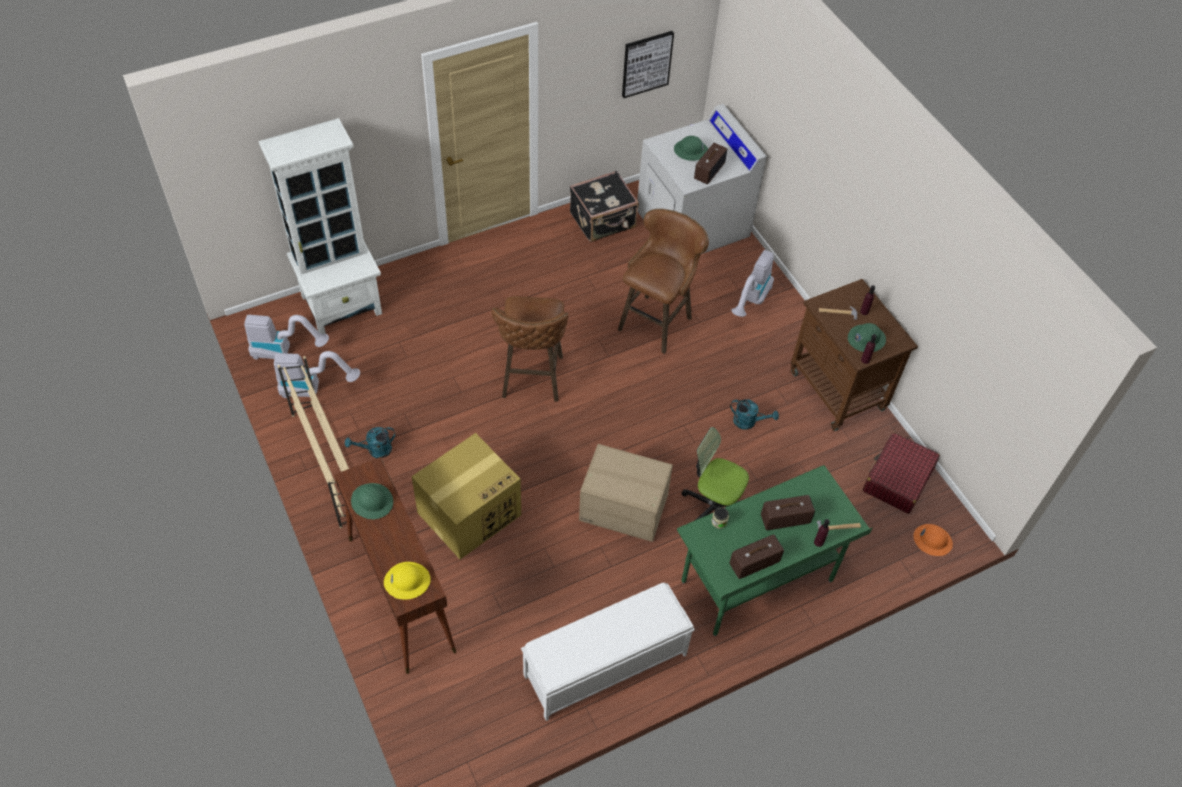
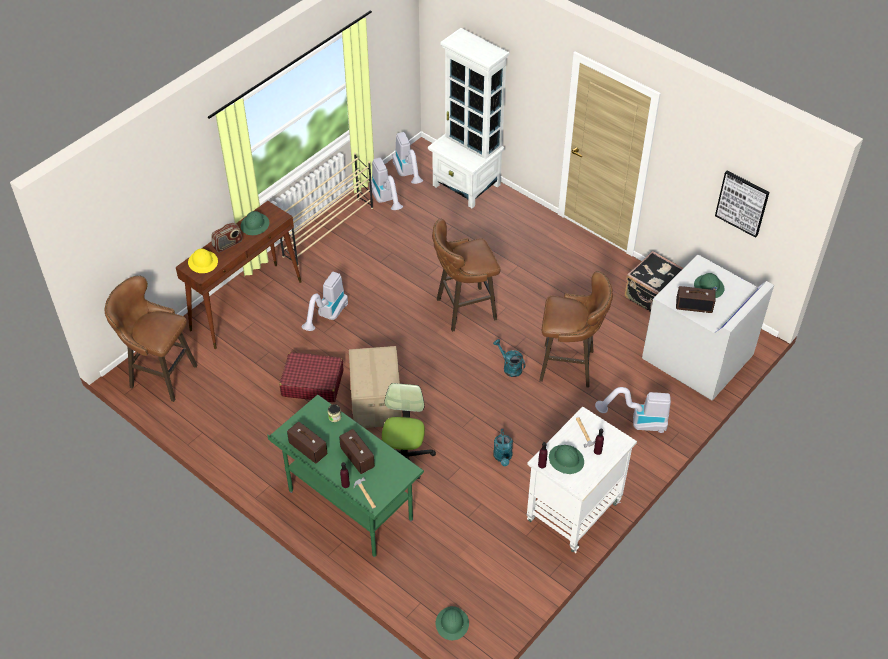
camera: 70 degrees right, 5 degrees down
(375, 450) = (352, 250): turquoise watering can -> turquoise watering can (509, 367)
(390, 543) = (228, 244): none -> radio
(468, 731) = (160, 375): none -> brown stool
(470, 513) = (327, 317): cardboard box -> vacuum cleaner
(604, 665) = (238, 433): white bench -> none
(836, 392) = (573, 512): brown cart -> white cart
(897, 479) = (503, 582): red suitcase -> red suitcase (312, 383)
(932, 540) = (452, 623): orange hard hat -> green hard hat

